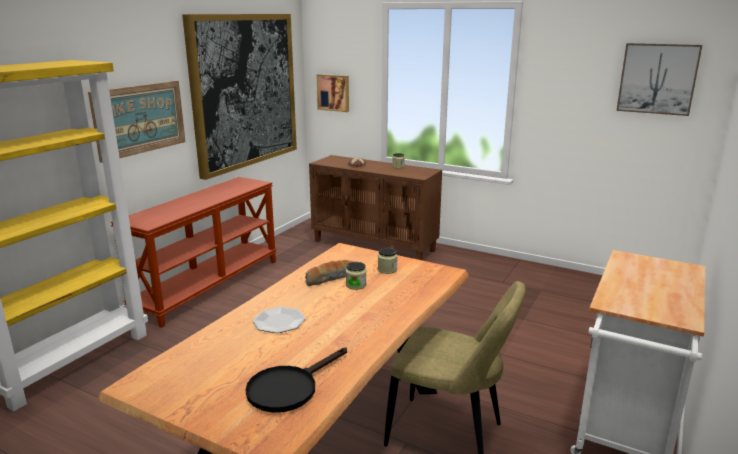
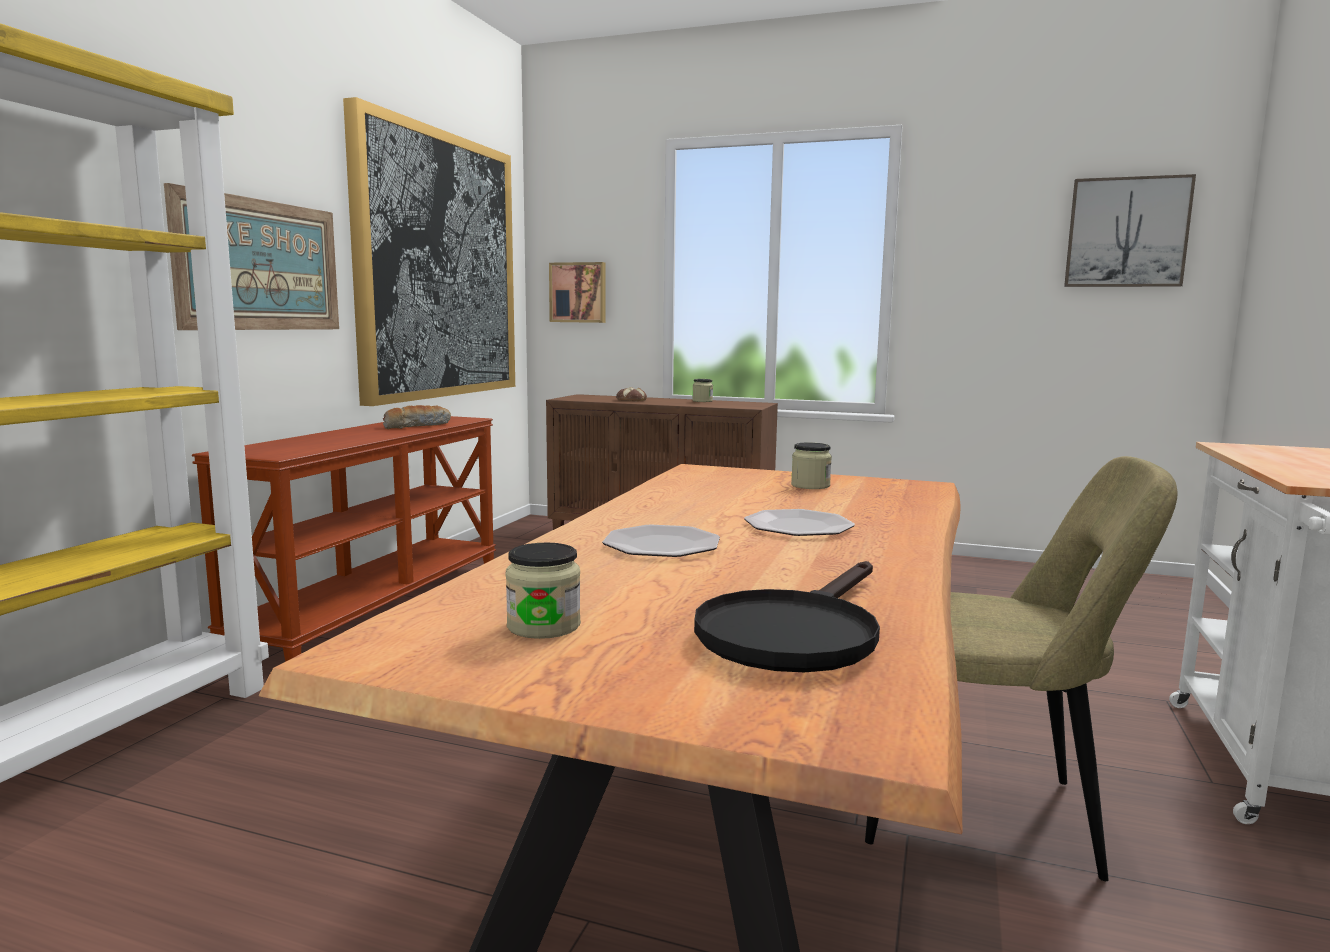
camera: 10 degrees left, 10 degrees down
(330, 278) = (710, 495): bread -> bread (417, 426)
(350, 309) = (798, 526): none -> plate
(356, 285) = (772, 501): jar -> jar (543, 626)

